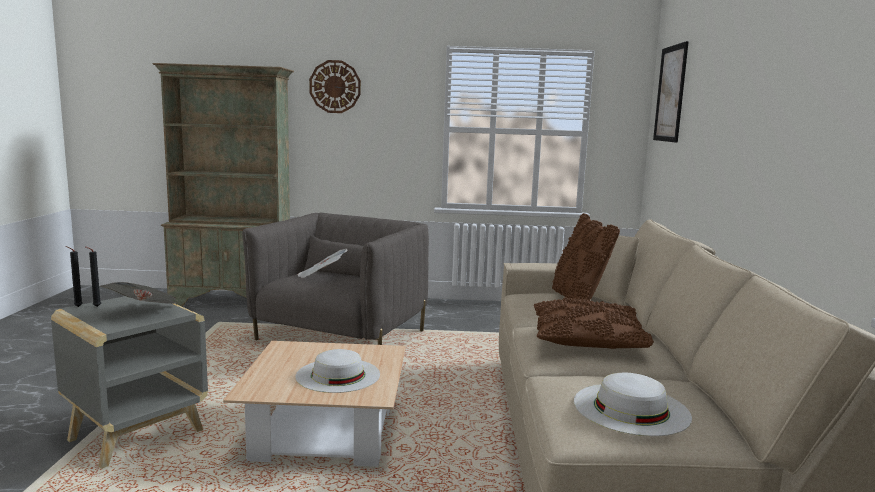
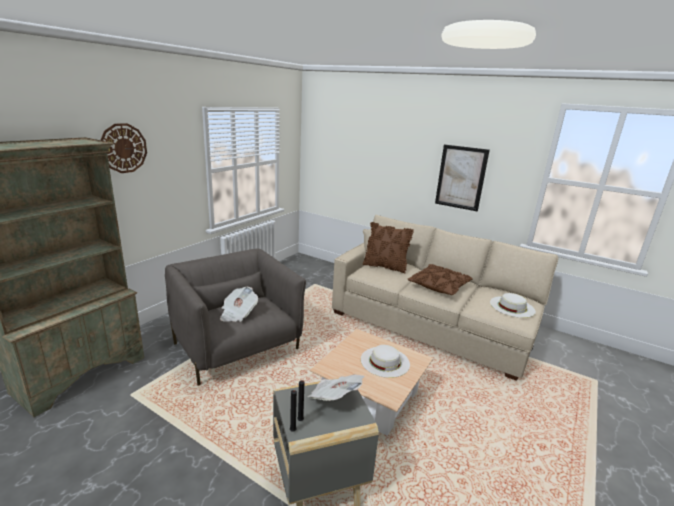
camera: 60 degrees left, 10 degrees up
(670, 94) = (329, 137): picture -> picture (461, 177)

